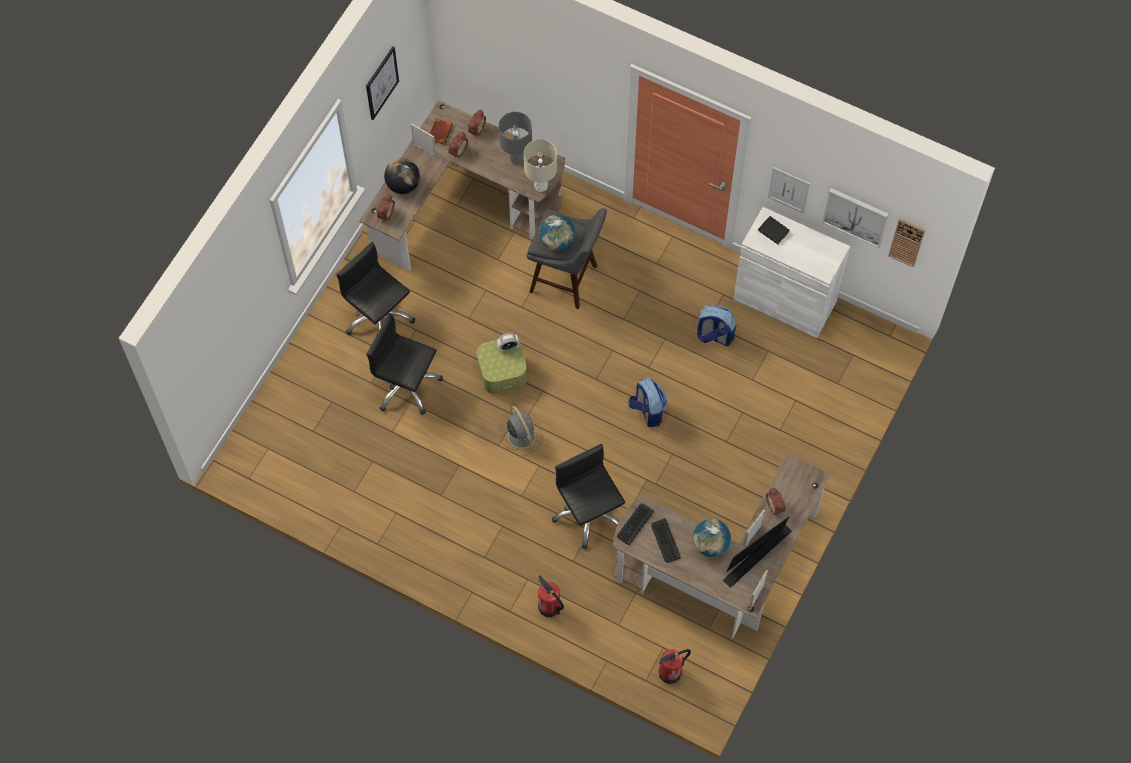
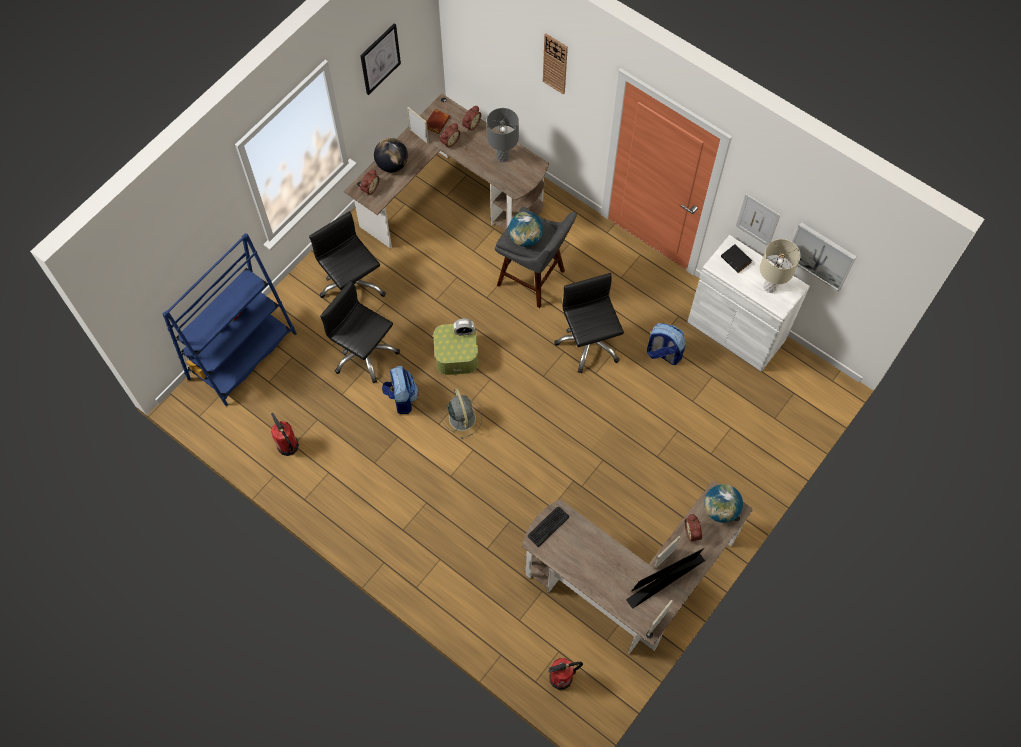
camera: 10 degrees right, 0 degrees up
(279, 409) = (242, 356): none -> blue bookcase
(540, 186) = (520, 185): beige table lamp -> beige table lamp (769, 286)
(549, 606) = (455, 590): fire extinguisher -> fire extinguisher (288, 446)
(588, 514) = (511, 505): black office chair -> black office chair (588, 343)
(647, 411) = (586, 414): backpack -> backpack (401, 398)
(665, 541) = (575, 549): keyboard -> none
(710, 544) = (620, 560): globe -> globe (720, 509)
(906, 242) = (869, 289): wall clock -> wall clock (555, 63)

